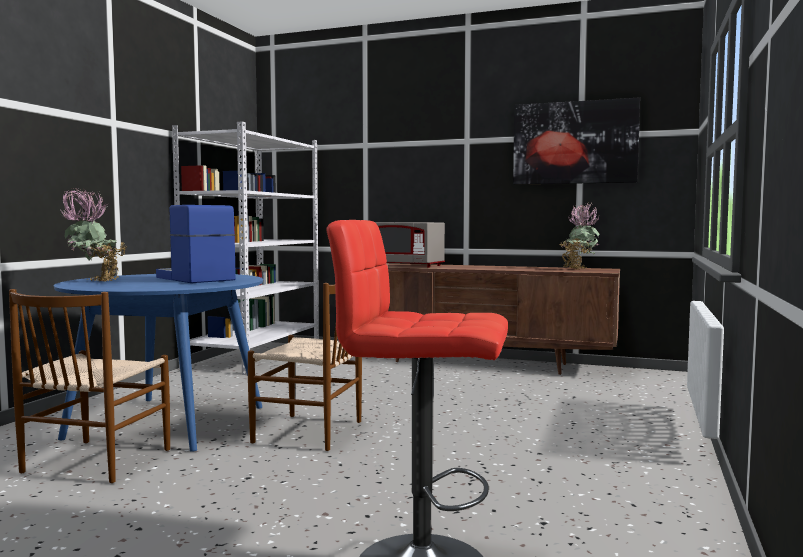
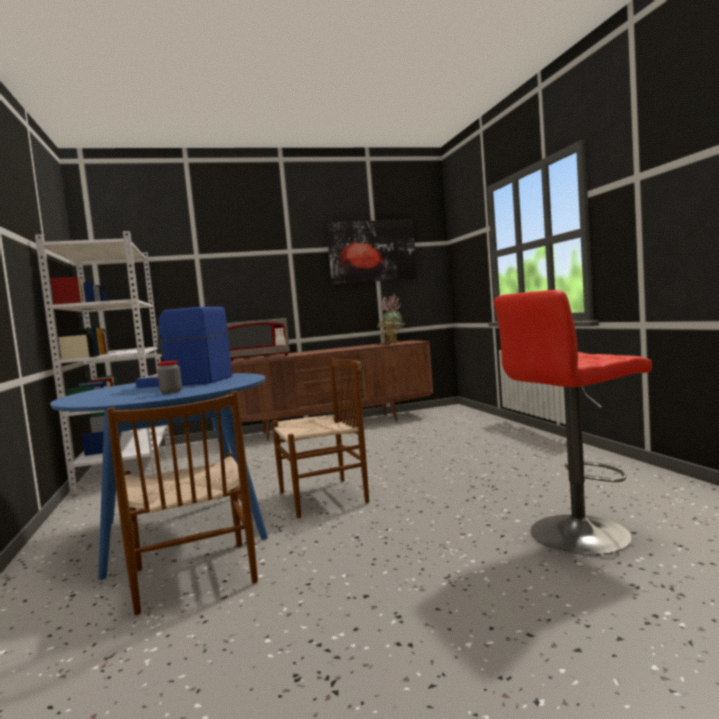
camera: 35 degrees left, 0 degrees up
(94, 282) = (104, 399): potted plant -> none
(133, 285) = (171, 392): none -> jar

